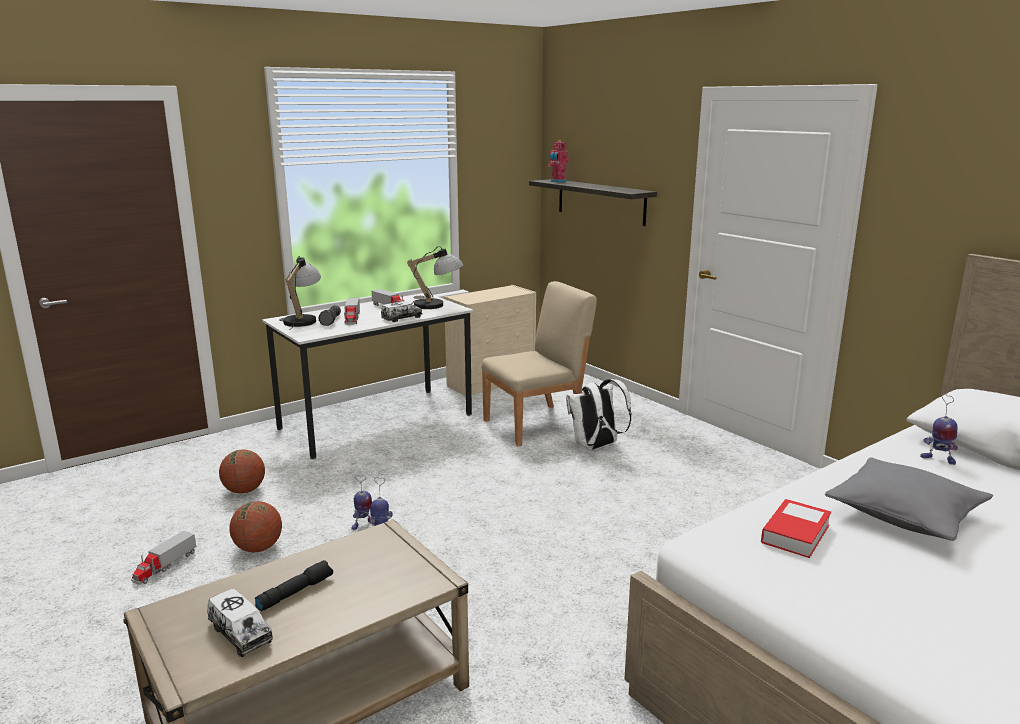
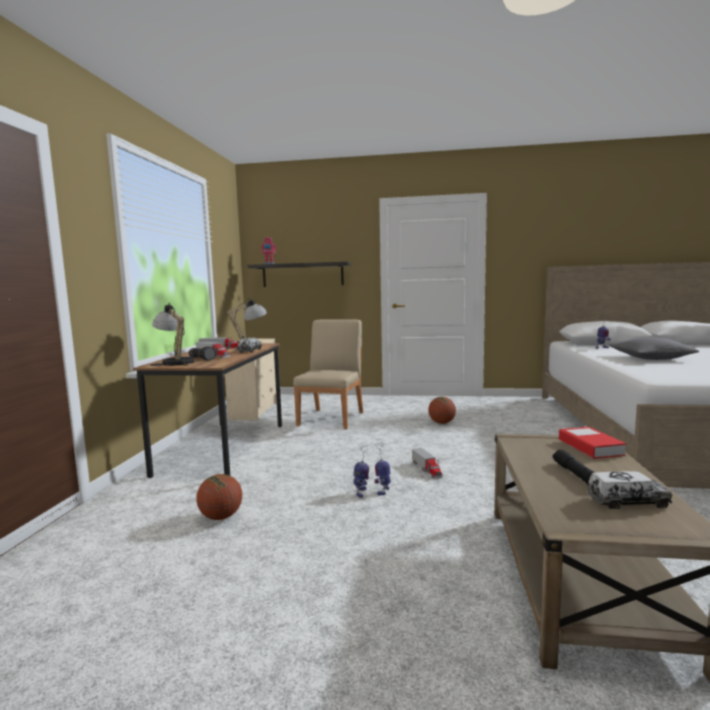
camera: 45 degrees left, 10 degrees down
(164, 566) = (281, 588): toy truck -> toy truck (427, 469)
(258, 548) = (326, 537): basketball -> basketball (442, 423)
(376, 421) = (224, 448): white desk -> brown desk
(596, 447) = (384, 417): white backpack -> none
(795, 534) = (656, 368): book -> book (590, 447)

